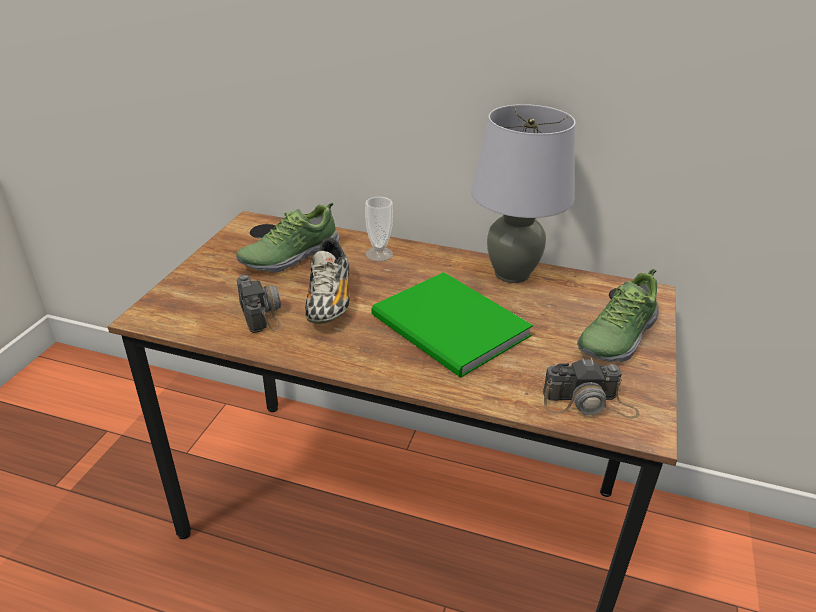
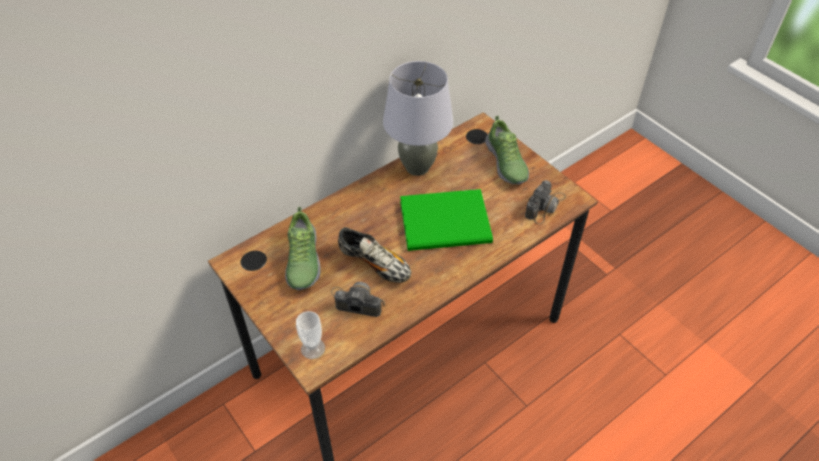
camera: 55 degrees left, 15 degrees up
(379, 254) = (342, 214): cup -> cup (313, 348)

